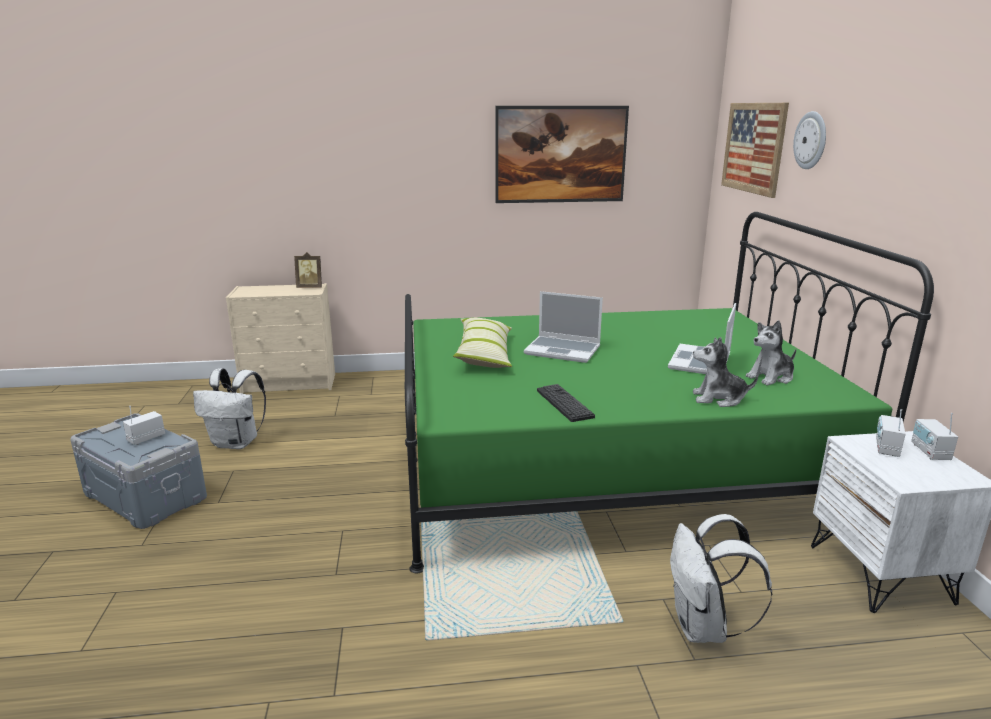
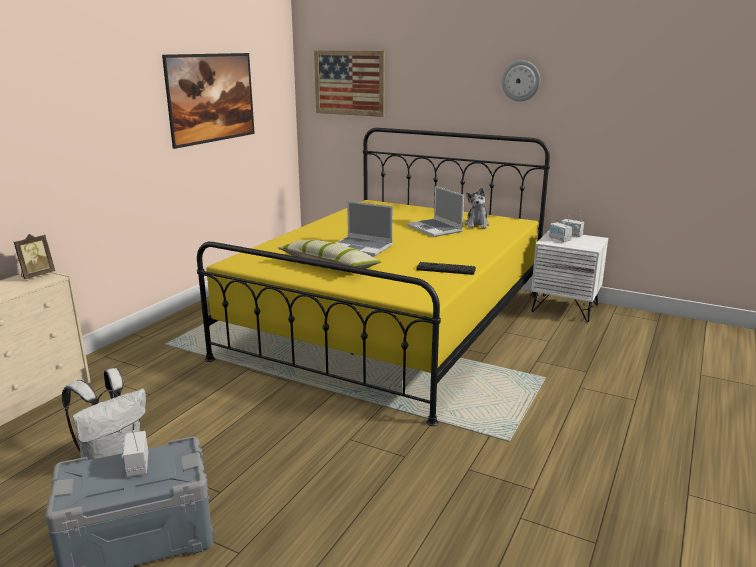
camera: 55 degrees left, 0 degrees up
(563, 350) = (362, 247): laptop -> laptop turned 60 degrees clockwise
(605, 462) = (390, 323): green bed -> yellow bed
(703, 628) = (567, 360): white backpack -> none
(718, 399) = (488, 241): plush toy -> none
(811, 140) = (415, 75): wall clock -> wall clock (521, 81)

